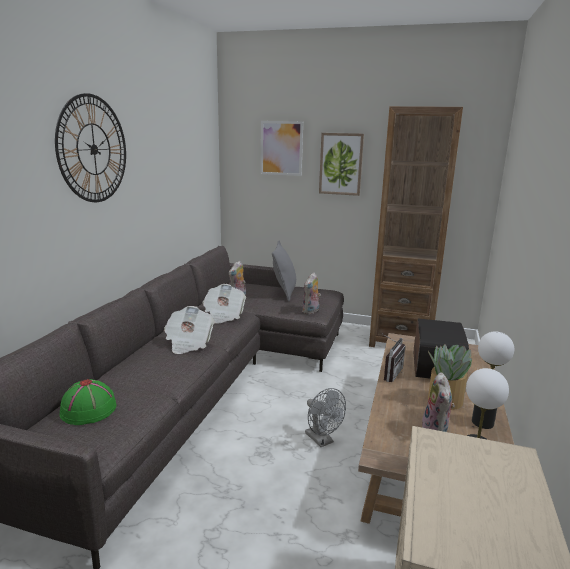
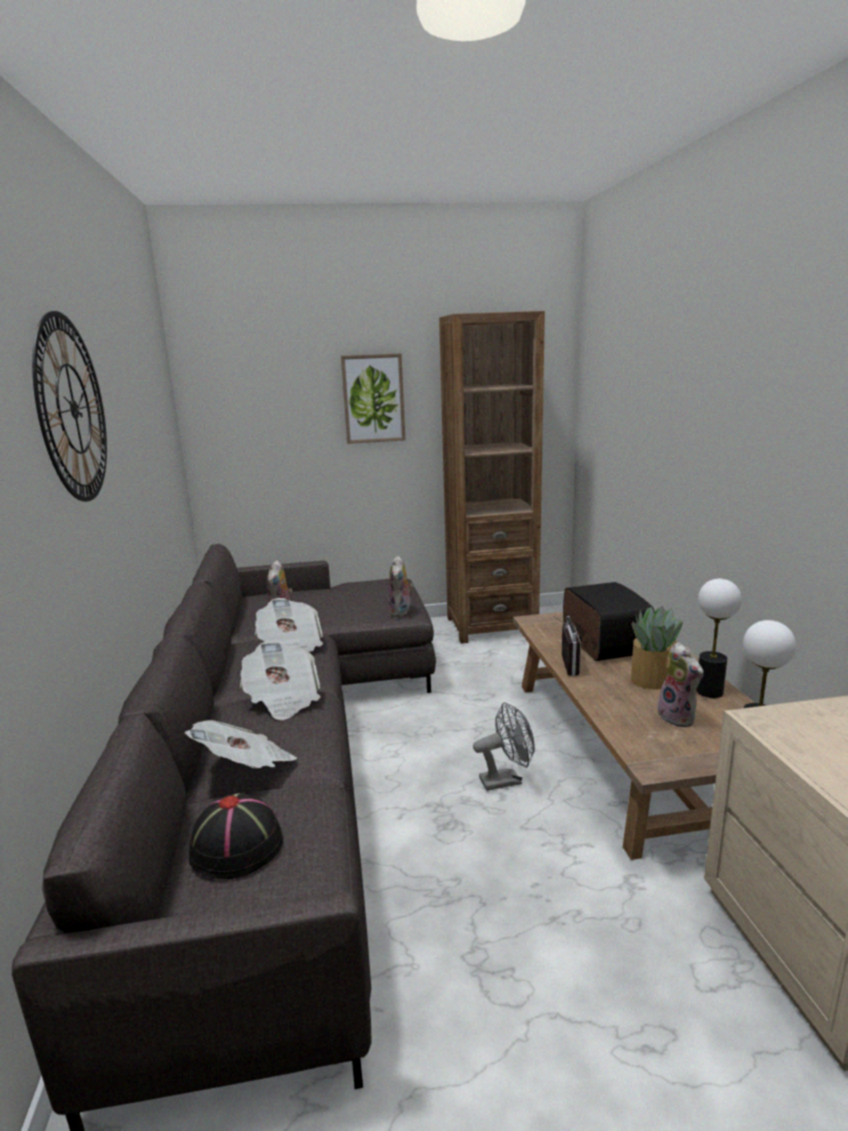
camera: 25 degrees left, 0 degrees up
(89, 410) = (238, 847): green hat -> black hat
(134, 372) = (246, 767): none -> newspaper
(281, 148) = (280, 383): picture -> none
(284, 292) = (340, 595): grey pillow -> none
(322, 440) = (506, 780): grey fan -> grey fan turned 45 degrees counterclockwise

